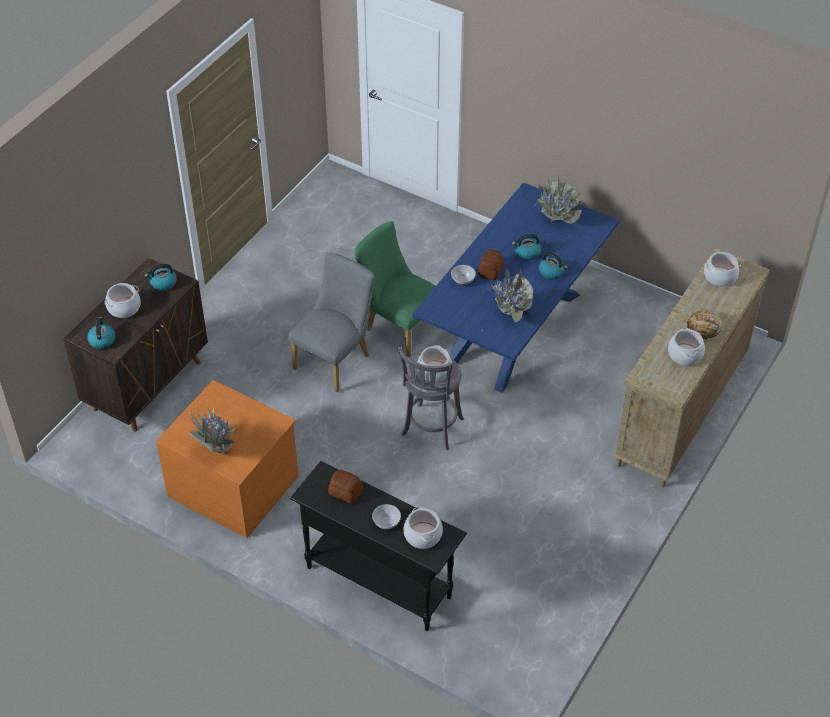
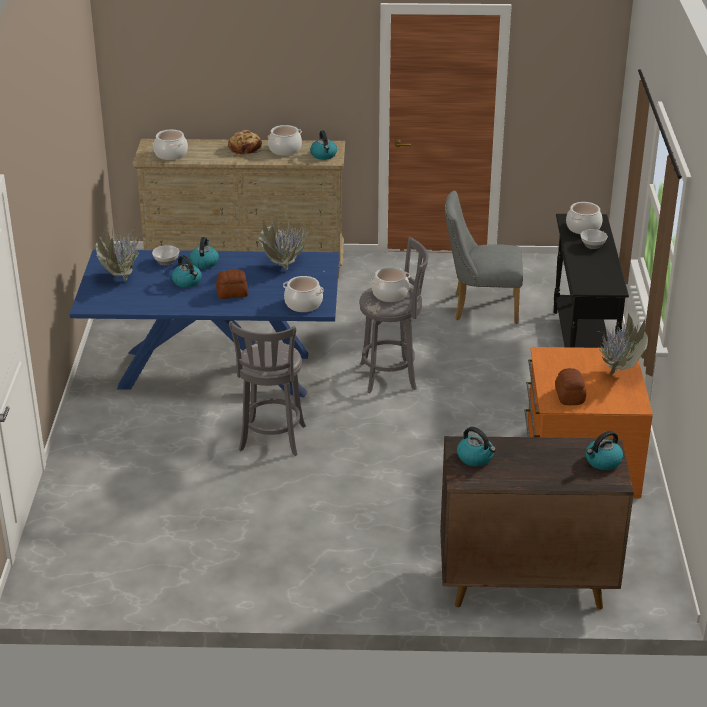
camera: 120 degrees left, 15 degrees down
(124, 307) = (541, 469): cooking pot -> cooking pot (303, 304)
(336, 359) = (357, 463): grey chair -> grey chair (480, 307)
(345, 492) = (589, 271): bread -> bread (570, 396)
(398, 326) = (271, 440): green chair -> grey stool
(462, 280) = (261, 304): bowl -> bowl (166, 262)
(655, 377) = (324, 155): none -> kettle

